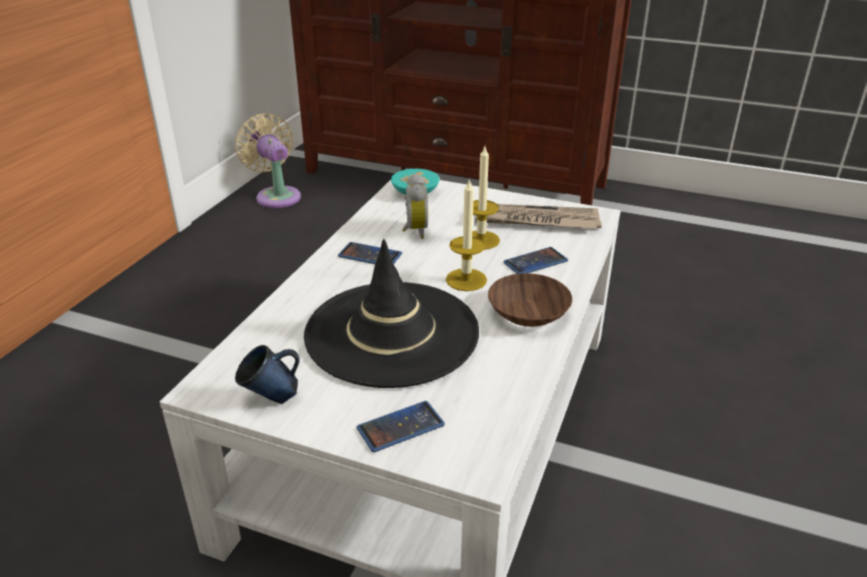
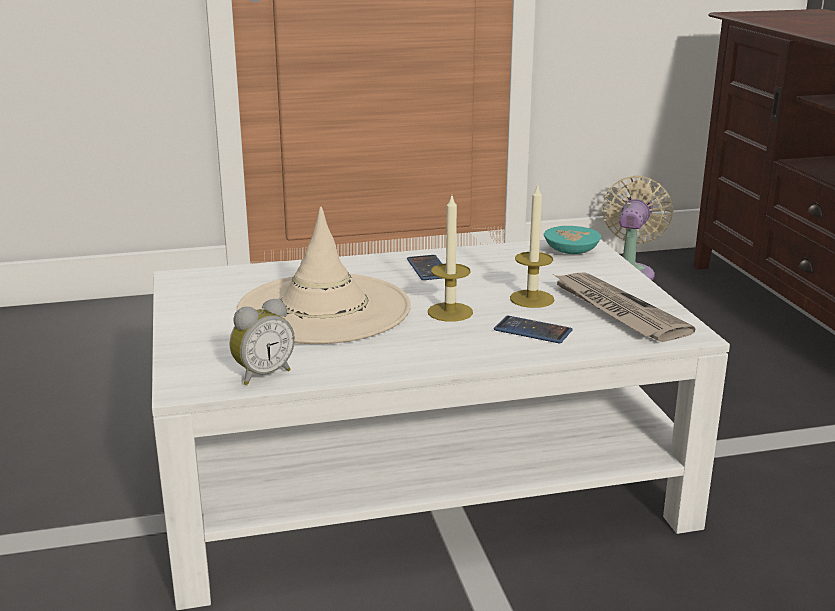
camera: 55 degrees right, 10 degrees down
(272, 399) = (191, 299): blue mug -> none
(392, 333) = (324, 309): black hat -> beige hat
(400, 427) = (206, 347): phone -> none
(414, 231) = (499, 271): alarm clock -> alarm clock (262, 374)
(529, 314) = (432, 351): brown bowl -> none

